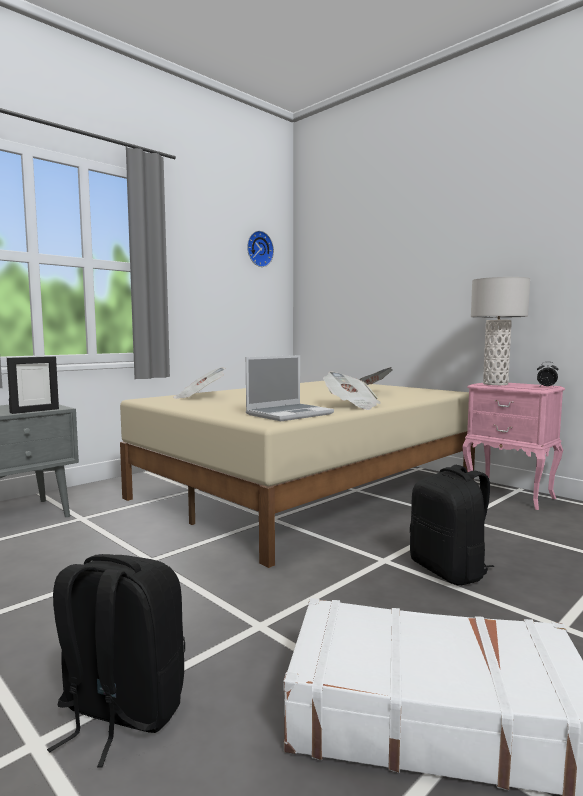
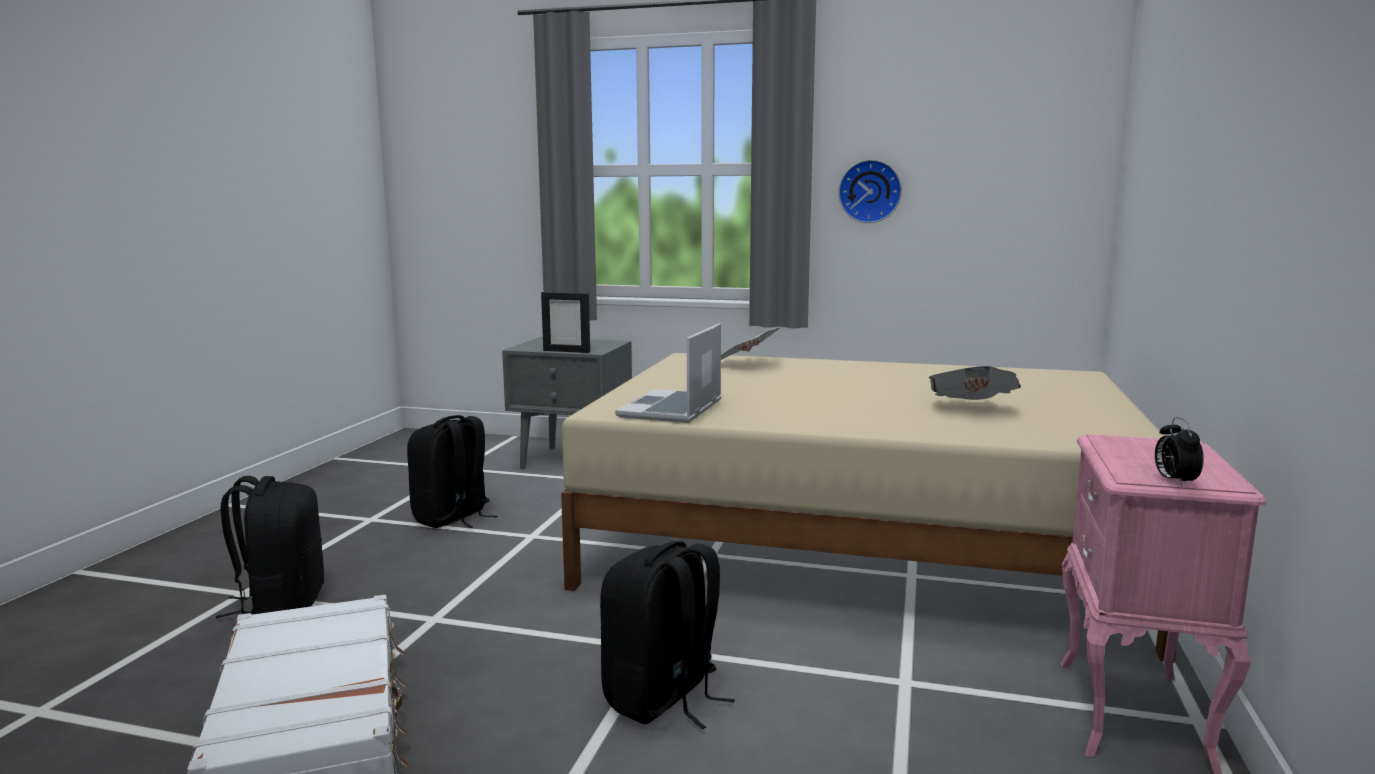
camera: 60 degrees right, 5 degrees up
(47, 583) = (453, 518): none -> black backpack
(258, 249) = (1025, 109): wall clock -> wall clock (870, 191)
(289, 414) = (672, 409): laptop -> laptop turned 90 degrees clockwise
(351, 406) = (796, 420): newspaper -> none
(495, 384) = (1131, 446): white table lamp -> none

